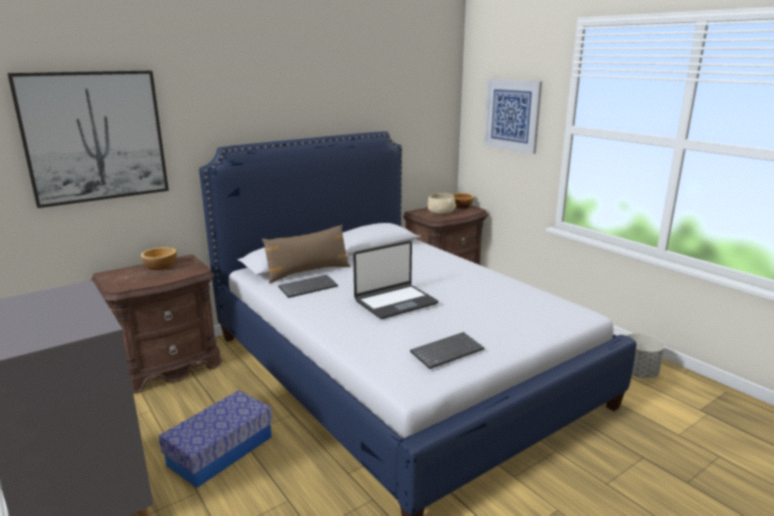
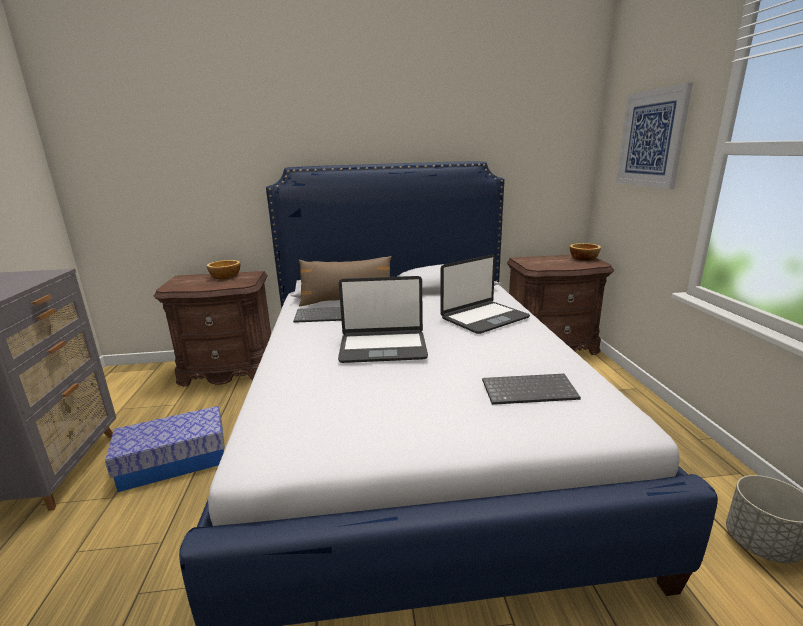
camera: 30 degrees right, 0 degrees up
(95, 137) = (175, 151): picture -> none
(436, 266) = (484, 318): none -> laptop
(441, 212) = (551, 261): beige bowl -> none
(447, 351) = (355, 422): keyboard -> keyboard (530, 390)

